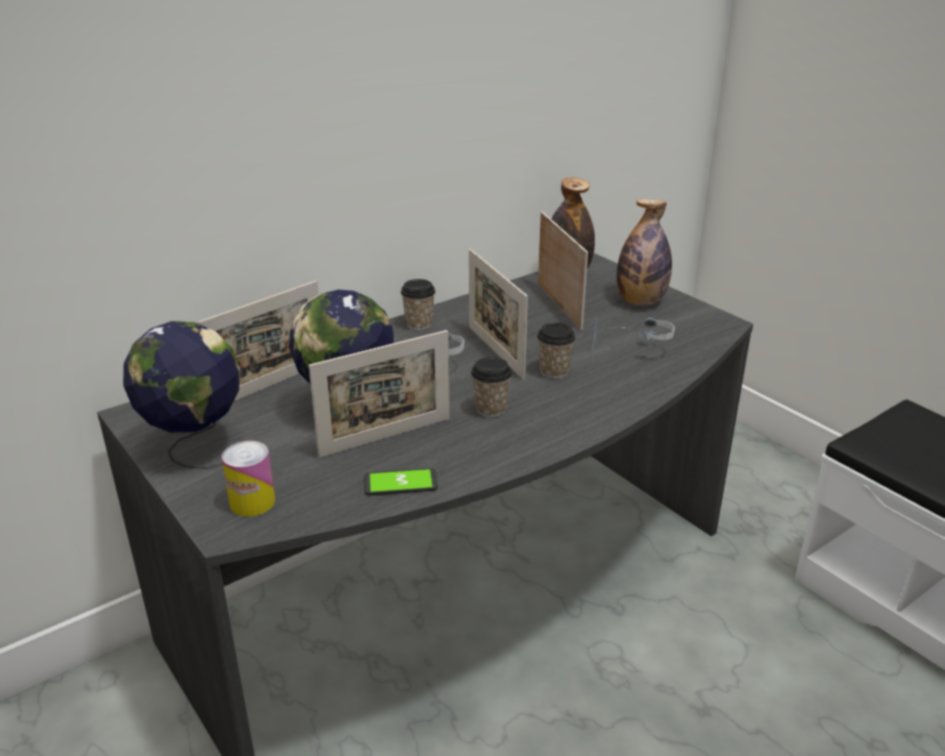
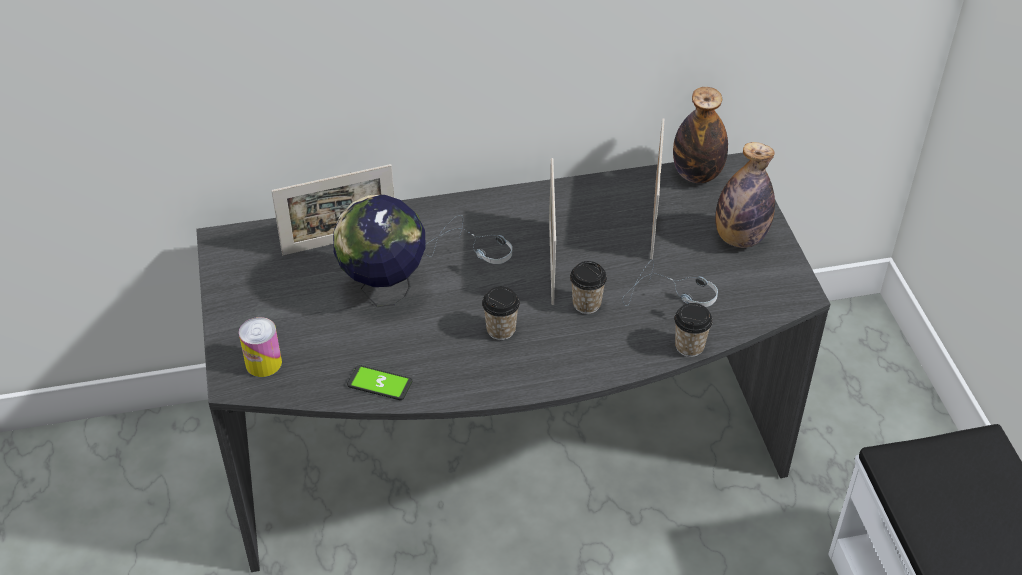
camera: 25 degrees right, 15 degrees up
(195, 448) = (249, 293): globe -> none
(386, 437) = (397, 332): picture frame -> none
(419, 324) = (506, 204): cup -> cup (689, 346)

